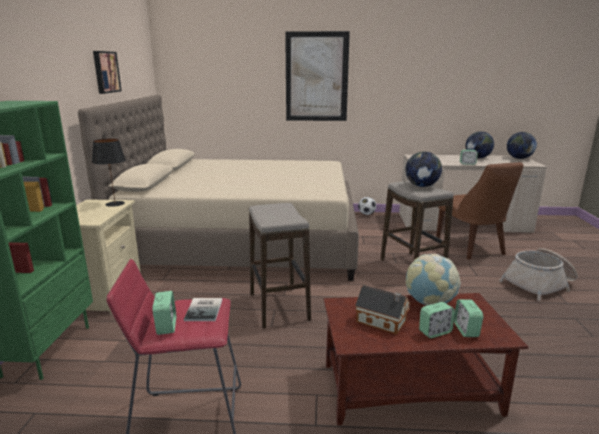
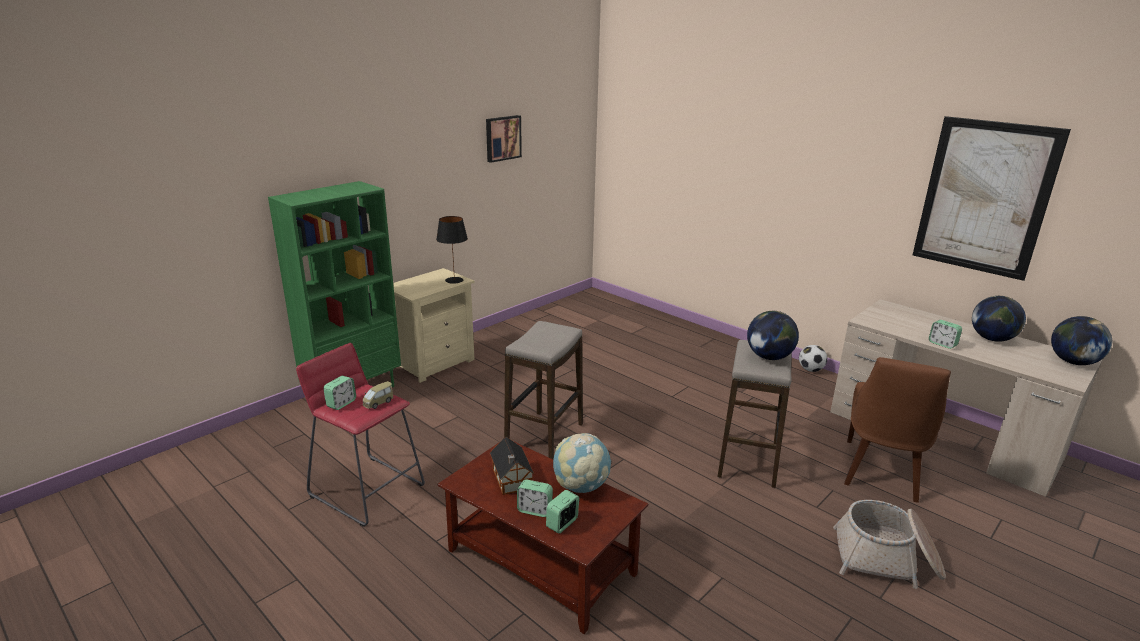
camera: 40 degrees right, 5 degrees up
(205, 309) = (378, 403): book -> toy car
(243, 241) = (610, 353): beige bed -> none
(316, 77) = (772, 161): picture -> picture (984, 197)

